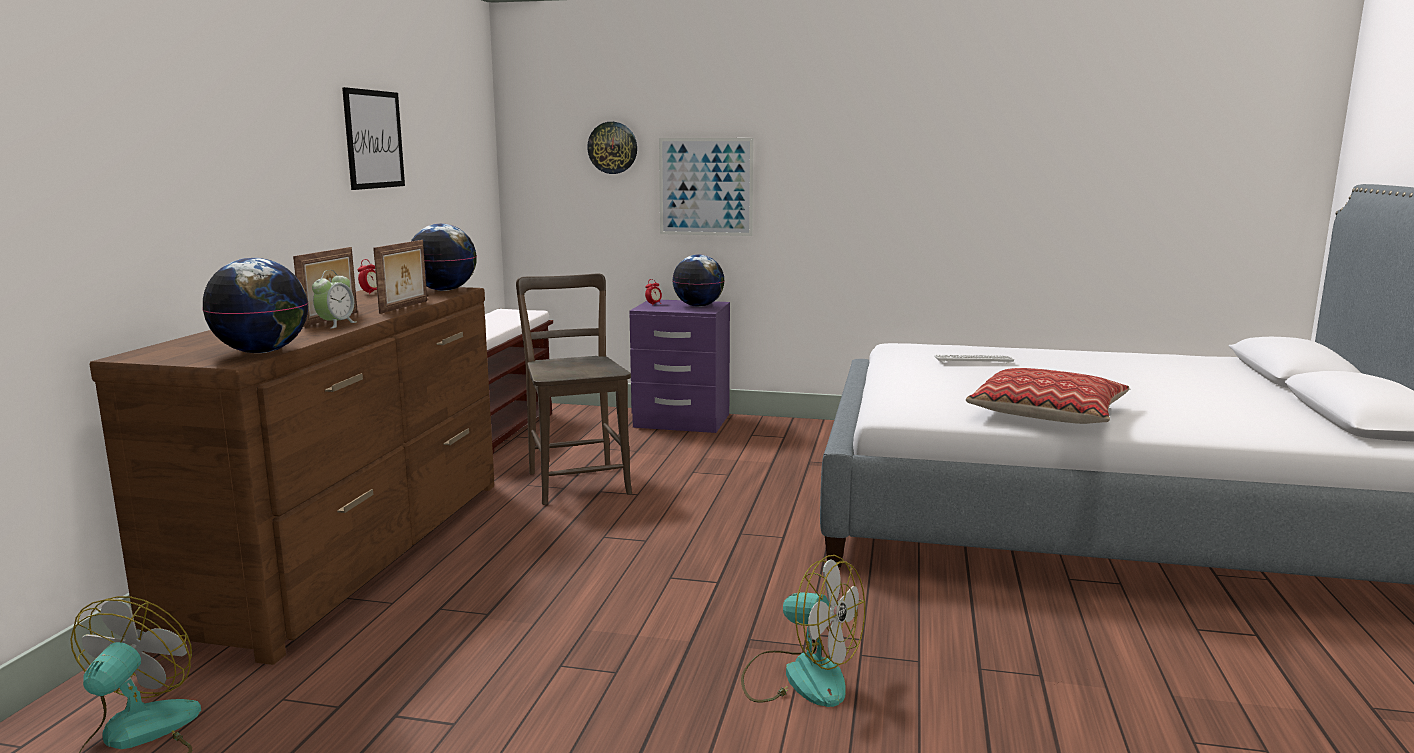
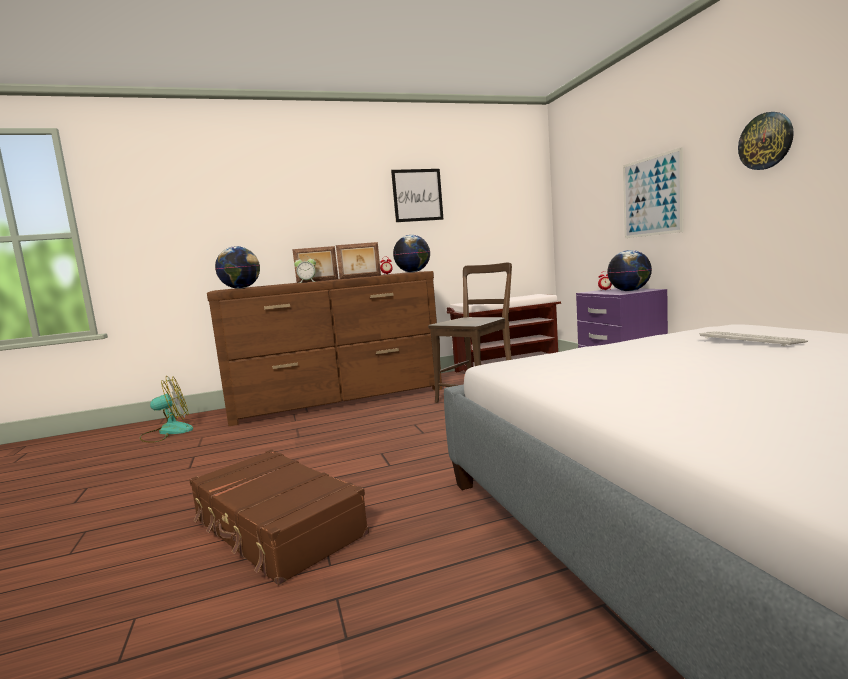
camera: 60 degrees right, 5 degrees down
(612, 147) = (600, 179): wall clock -> wall clock (765, 141)
(800, 677) = (276, 528): fan -> brown suitcase
(1047, 413) = (623, 390): pillow -> none

